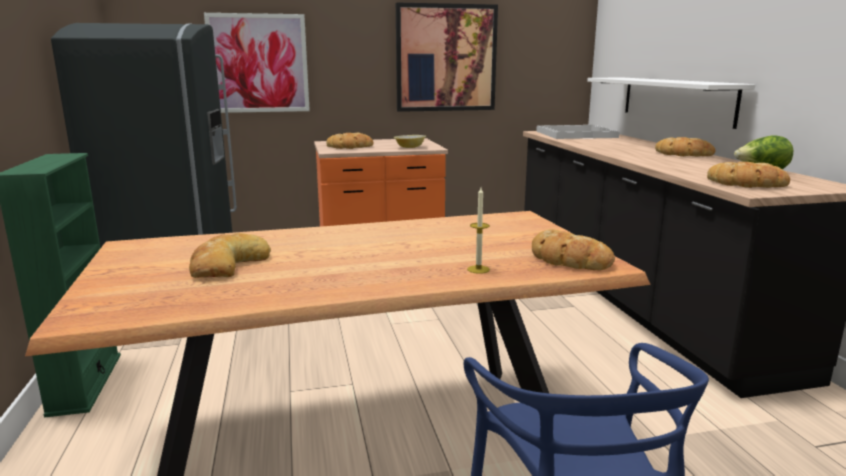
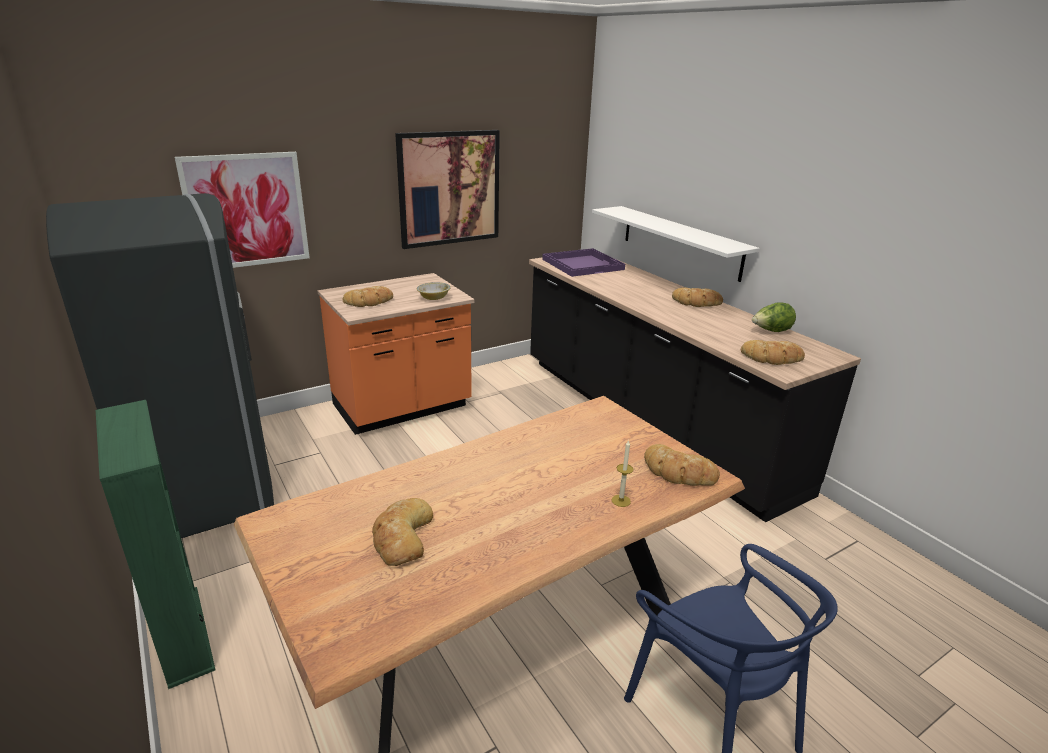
camera: 20 degrees left, 10 degrees up
(576, 134) = (583, 264): white tray -> purple tray

